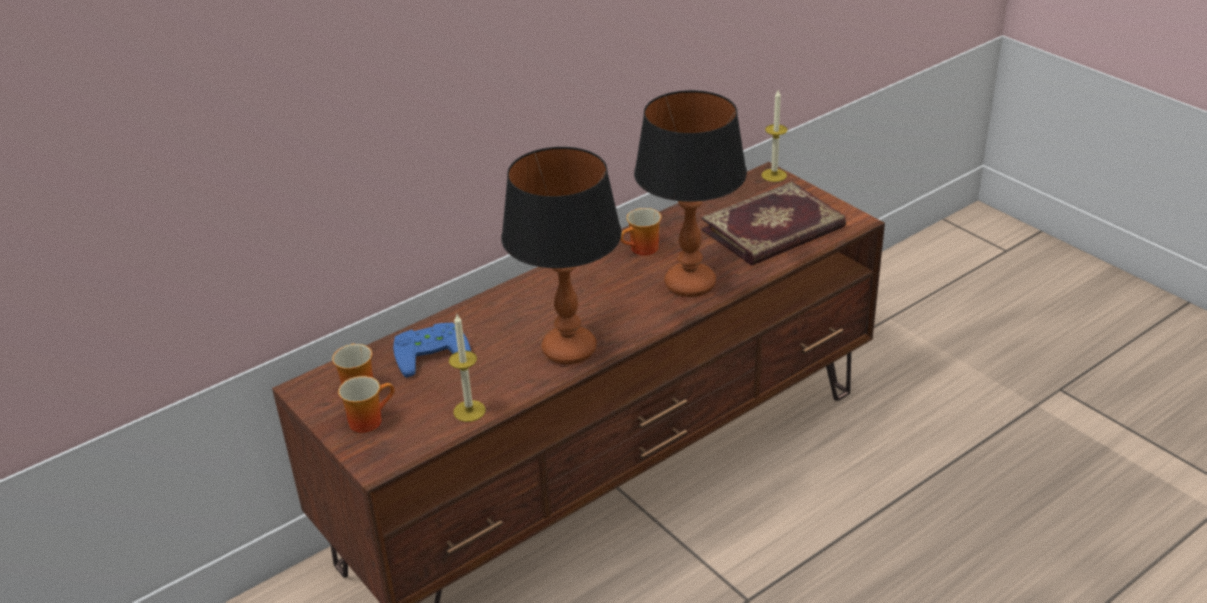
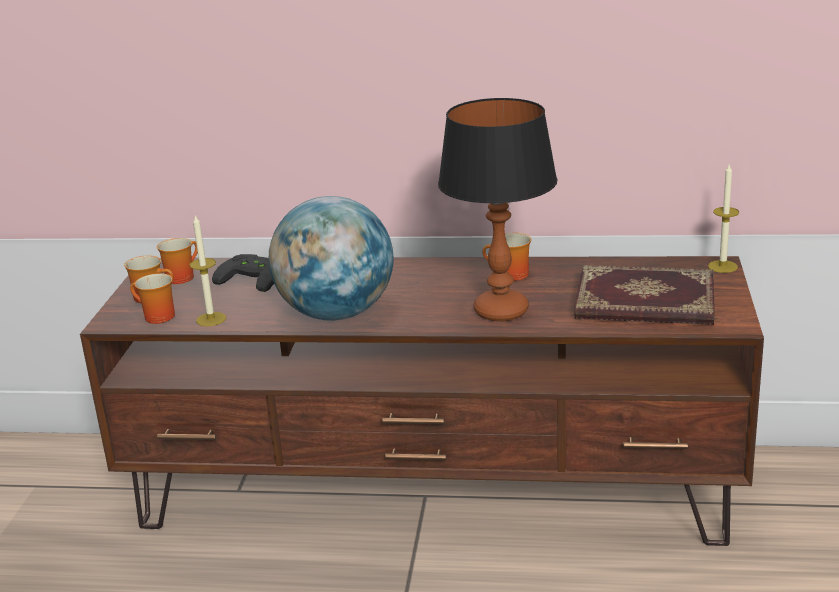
camera: 45 degrees right, 10 degrees down
(412, 437) = (155, 317): none -> mug
(430, 351) = (256, 276): blue game controller -> black game controller
(569, 350) = (336, 314): table lamp -> globe

